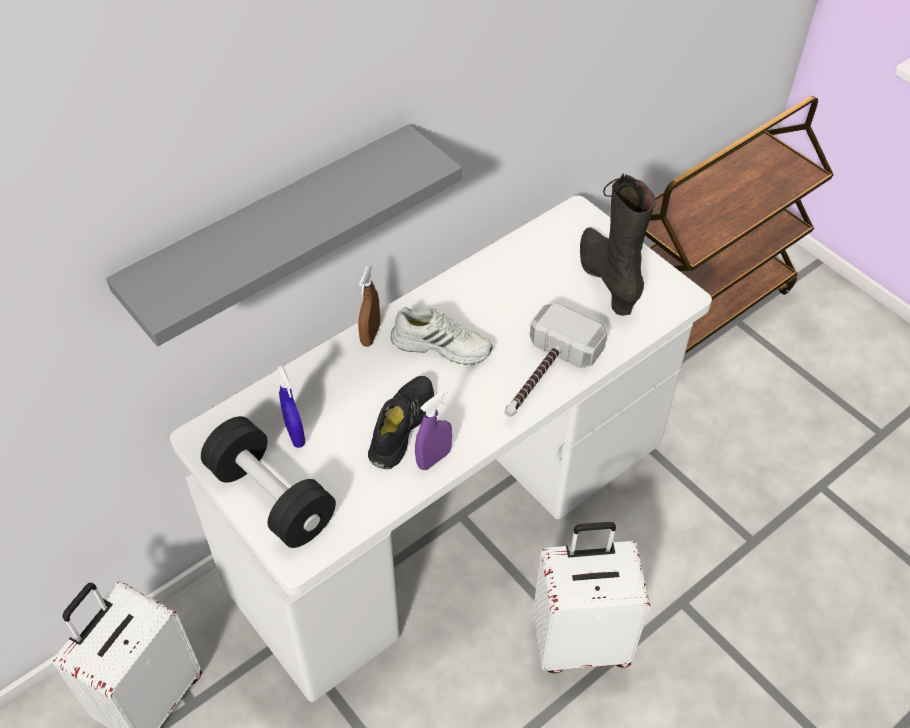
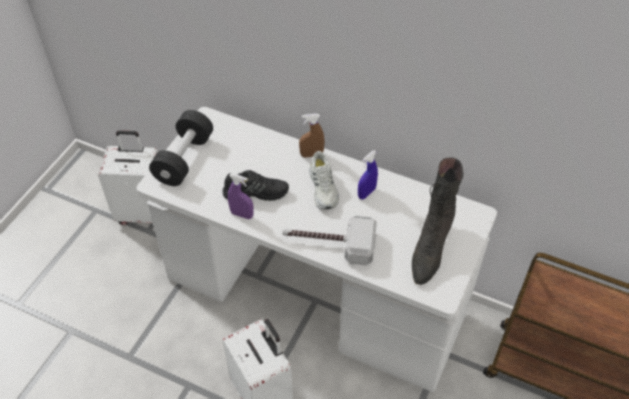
camera: 65 degrees right, 0 degrees up
(273, 233) = (280, 54): grey shelf -> none
(295, 434) = (227, 152): blue spray bottle -> blue spray bottle (366, 193)
(607, 279) = (430, 250): black boot -> black boot turned 150 degrees clockwise

